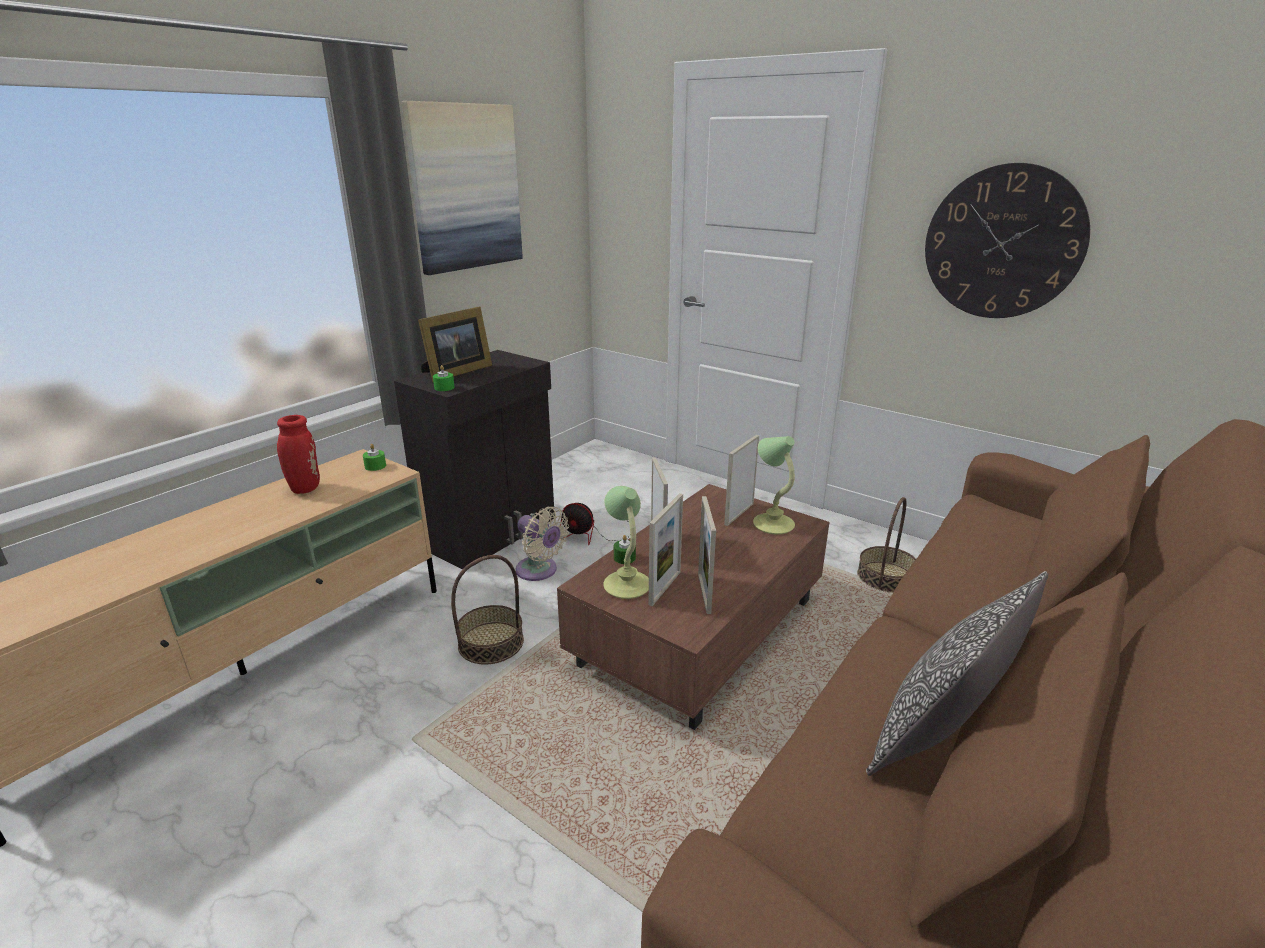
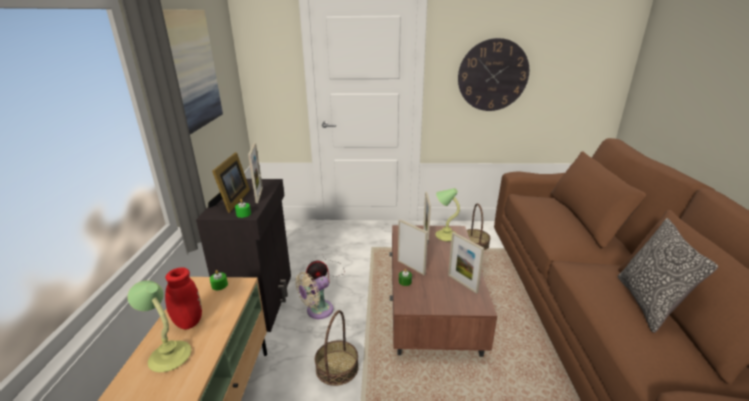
camera: 35 degrees left, 0 degrees up
(539, 571) = (317, 311): beige fan -> beige fan turned 135 degrees clockwise
(627, 585) = (425, 295): table lamp -> table lamp (170, 356)
(665, 588) = (443, 289): picture frame -> picture frame (259, 195)

